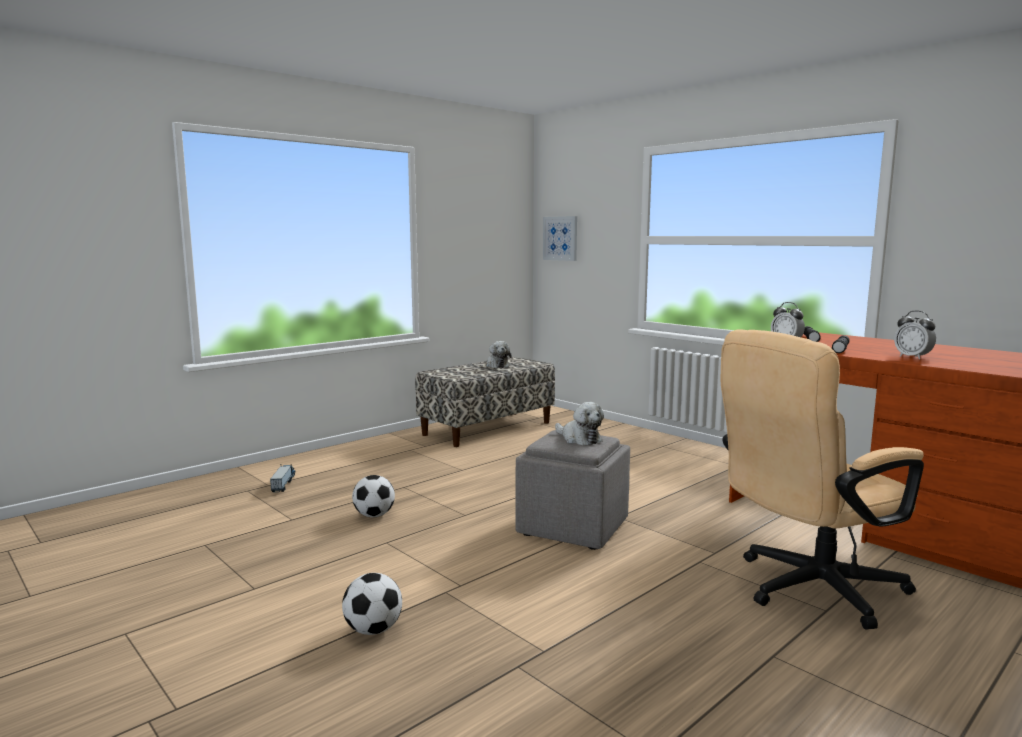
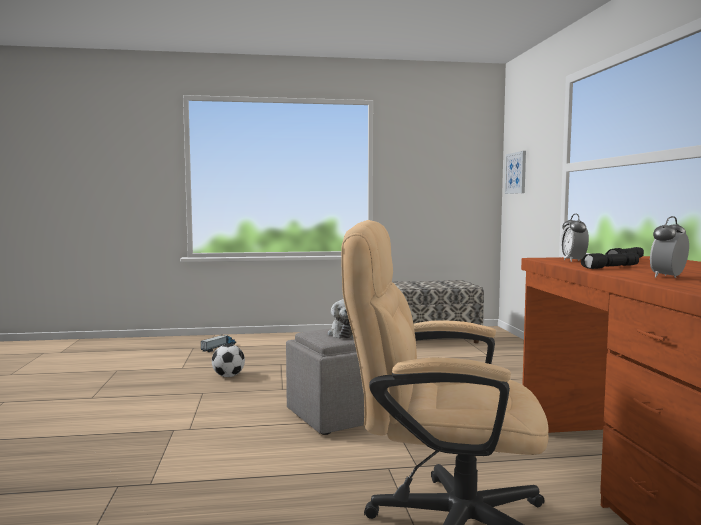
camera: 35 degrees right, 5 degrees down
(373, 630) = (95, 437): football -> none
(497, 365) = (431, 284): plush toy -> none
(912, 357) = (668, 277): alarm clock -> alarm clock turned 45 degrees clockwise

